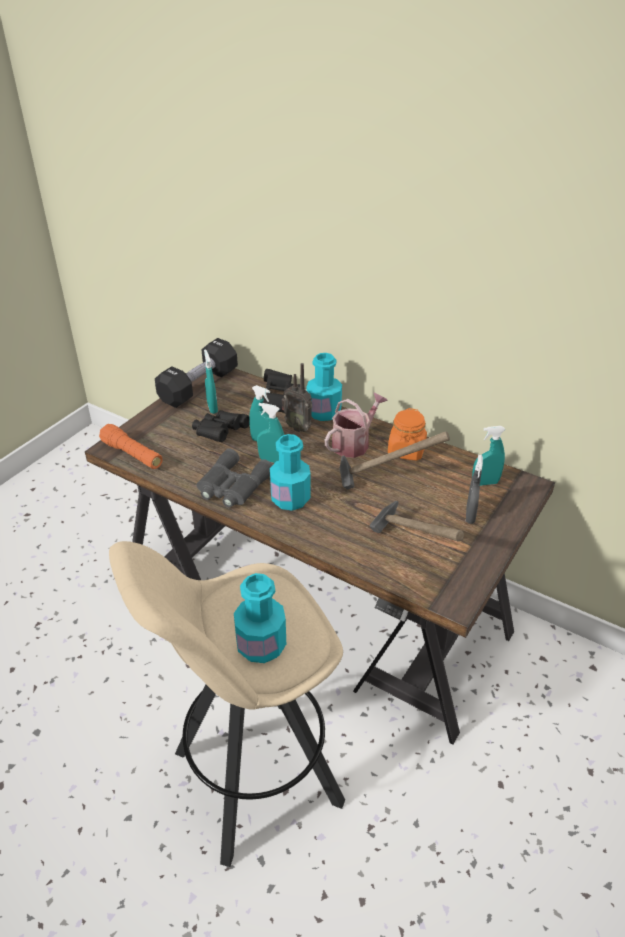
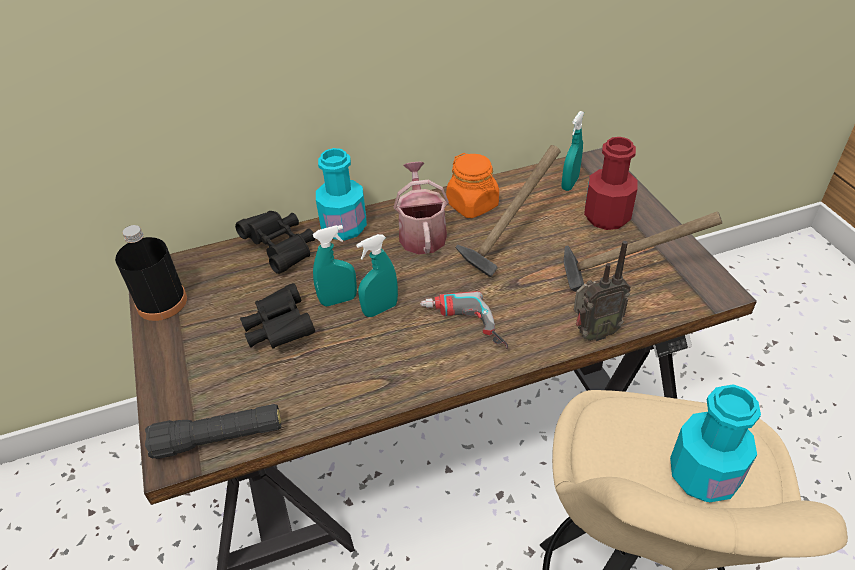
camera: 50 degrees left, 5 degrees up
(132, 455) = (219, 439): orange flashlight -> black flashlight
(199, 386) = (162, 302): black dumbbell -> black bottle
(212, 408) = (220, 311): turquoise spray bottle -> none
(232, 486) = (389, 367): grey binoculars -> none
(290, 499) = (462, 328): turquoise bottle -> power drill
(298, 427) = (347, 259): radio -> radio (593, 333)
(470, 515) = (607, 217): grey spray bottle -> red bottle

